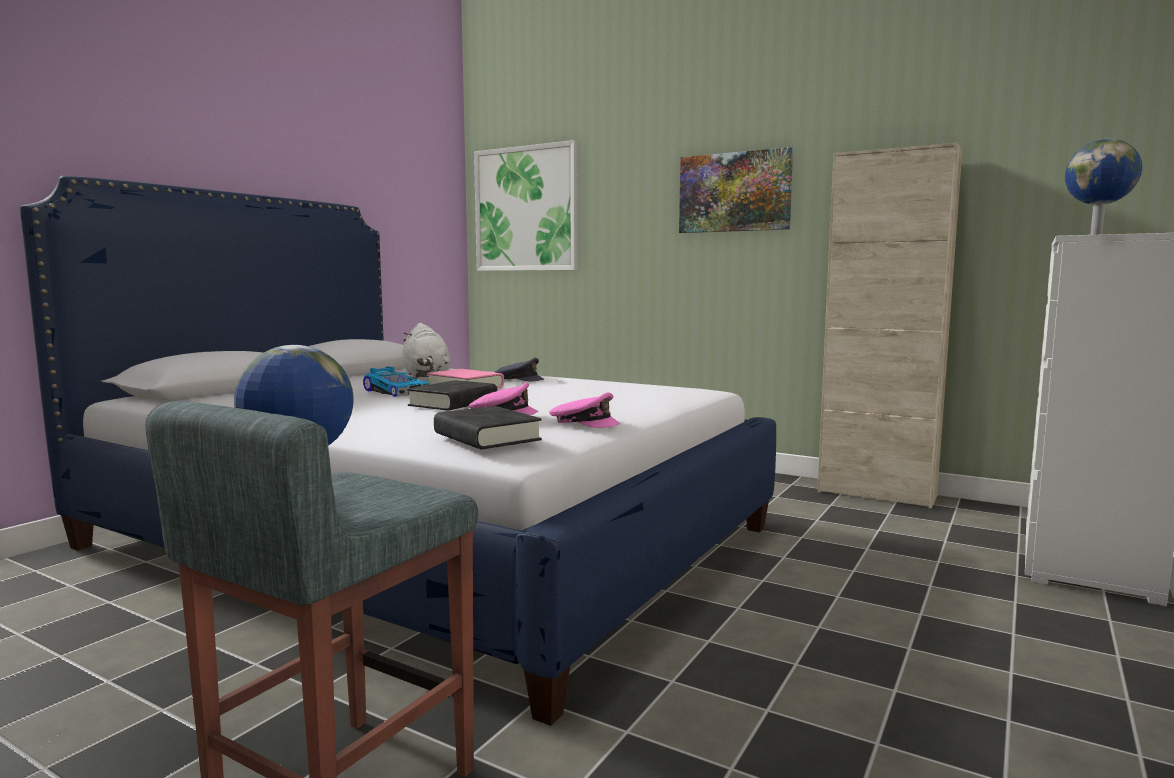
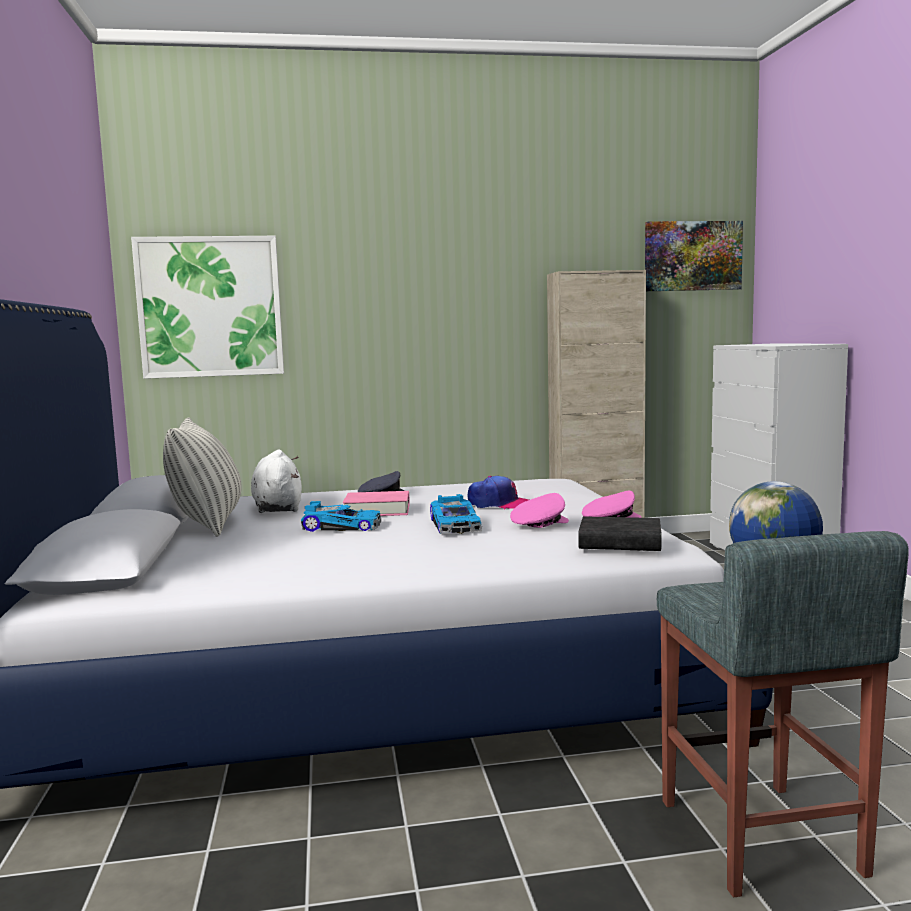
camera: 40 degrees left, 0 degrees up
(350, 379) = (208, 524): none -> pillow
(426, 376) = (277, 508): white plush toy -> white plush toy turned 135 degrees counterclockwise
(453, 403) = (456, 525): black book -> toy car
(565, 398) = (499, 504): none -> cap
(734, 192) = (452, 297): picture -> picture (692, 256)
(1097, 234) = (790, 345): globe -> none

